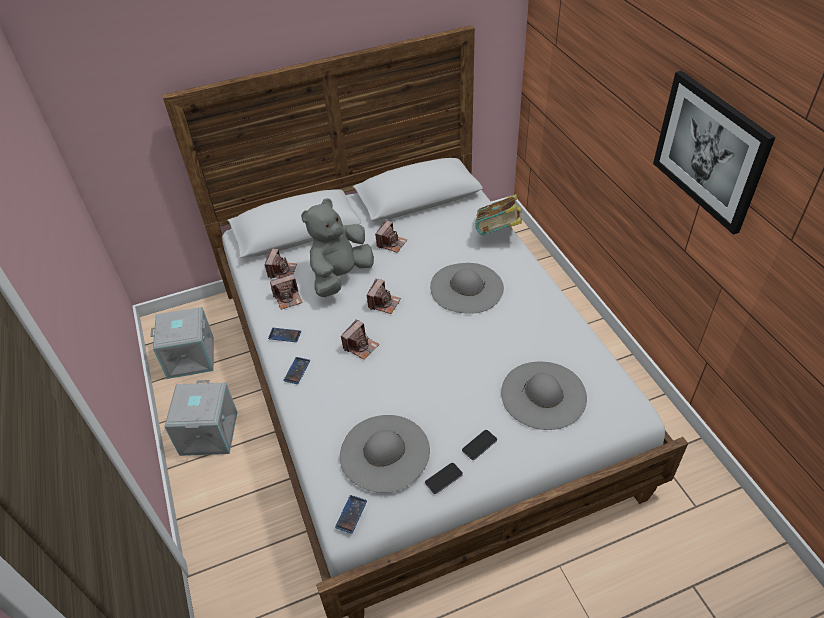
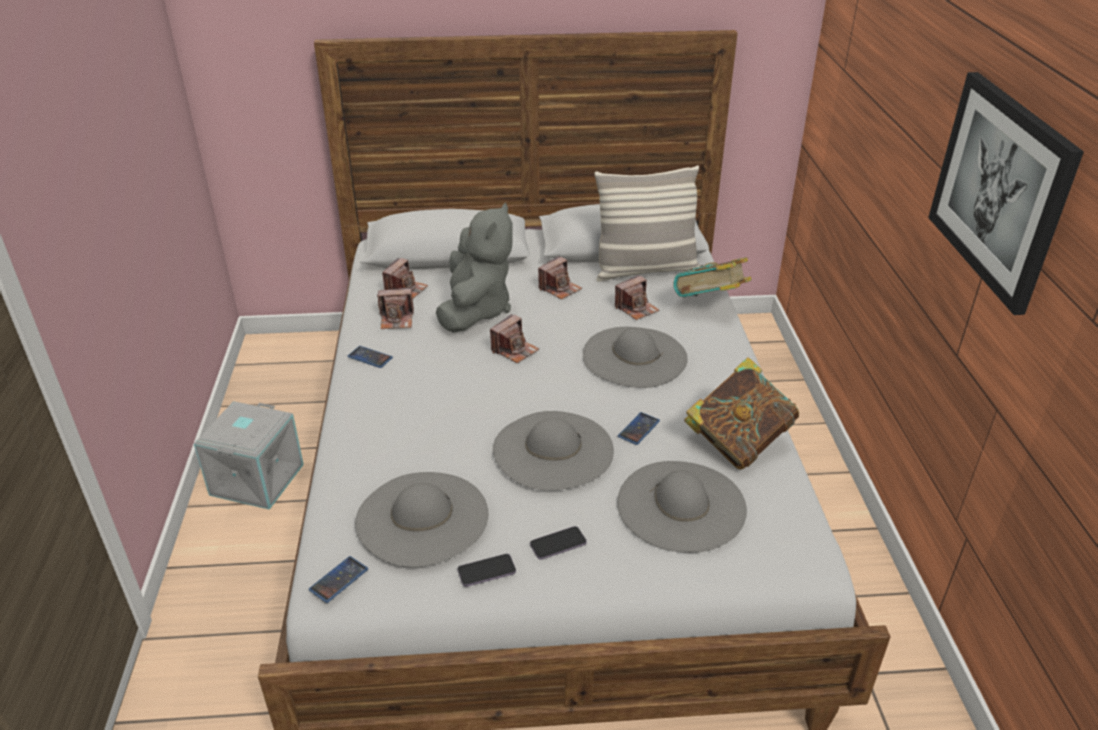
camera: 15 degrees right, 10 degrees down
(191, 356) = (281, 389): grey storage box -> none
(297, 371) = (363, 399): phone -> phone (639, 429)
(340, 276) = (475, 310): grey plush toy -> grey plush toy turned 135 degrees clockwise
(361, 346) = (458, 391): camera -> camera (636, 308)
(443, 213) = (645, 270): none -> pillow
(446, 376) = (553, 450): none -> grey hat
(559, 337) = (738, 442): none -> book

